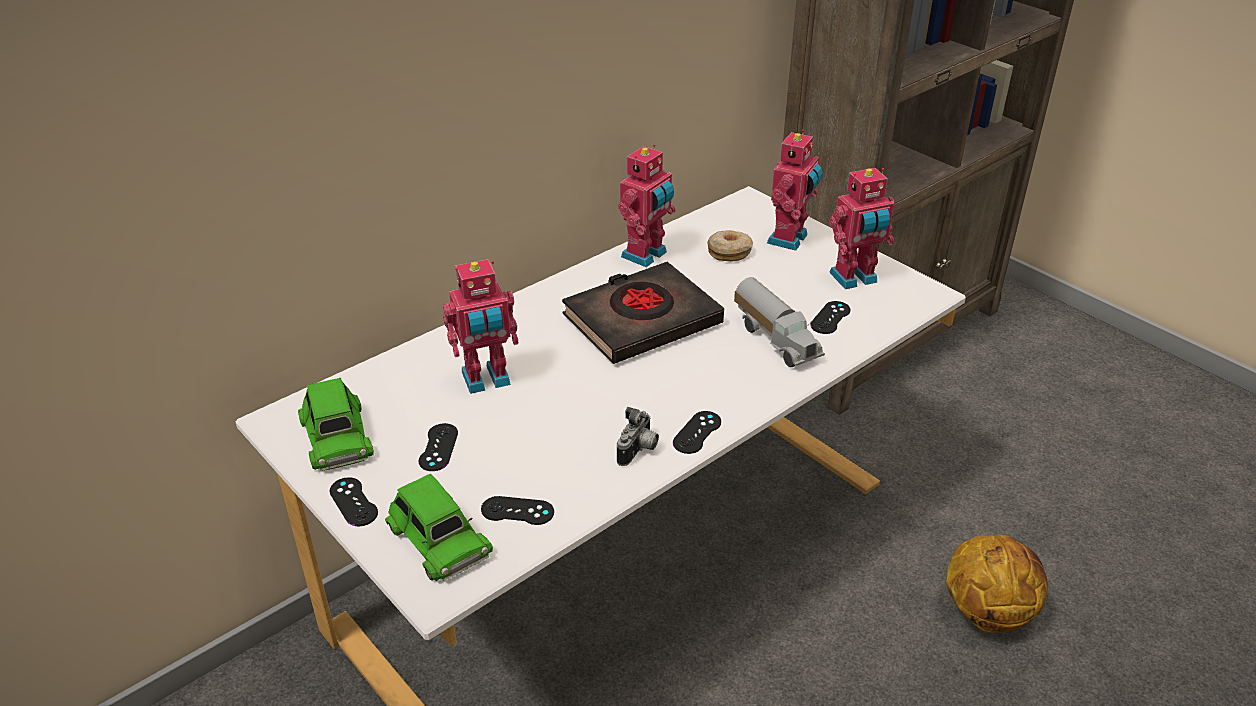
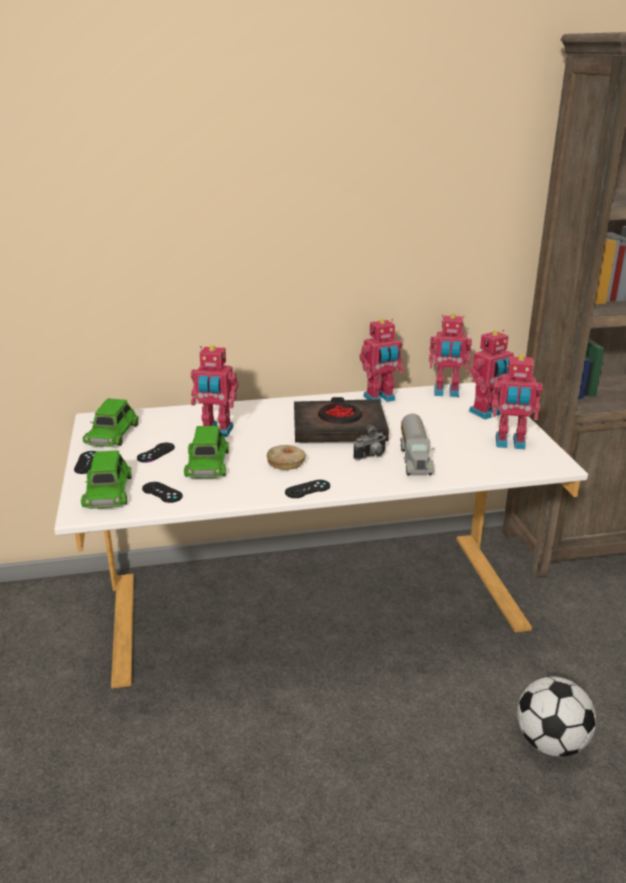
camera: 30 degrees right, 10 degrees down
(529, 439) = (207, 463): none -> green toy car
(639, 451) = (262, 487): camera -> camera (371, 456)
(715, 221) = (446, 393): none -> toy robot
(729, 252) = (437, 409): donut -> donut (286, 463)
(830, 318) = (467, 458): black game controller -> none
(987, 612) = (550, 742): basketball -> football

